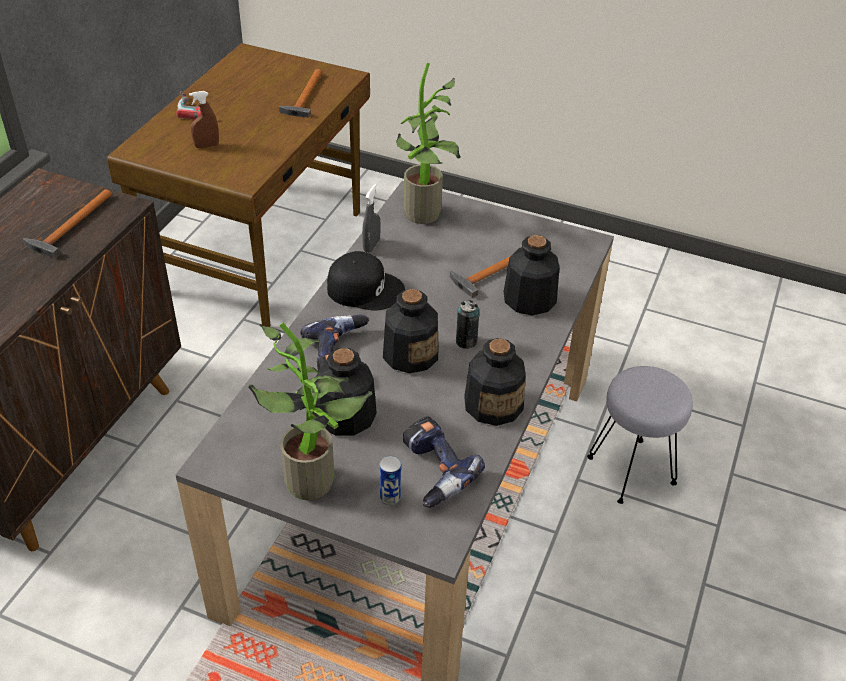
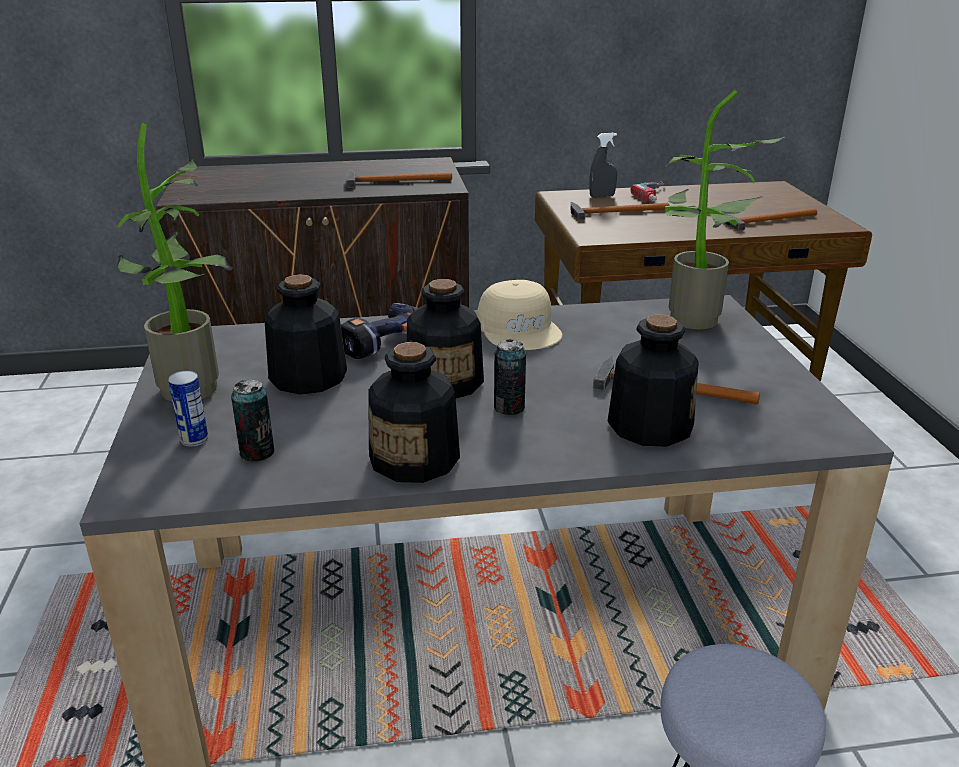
camera: 60 degrees right, 15 degrees down
(207, 146) = (614, 212): brown spray bottle -> hammer
(365, 288) = (520, 329): black cap -> beige cap
(371, 246) = (594, 312): grey spray bottle -> grey spray bottle (602, 196)
(432, 471) = (257, 453): power drill -> can

